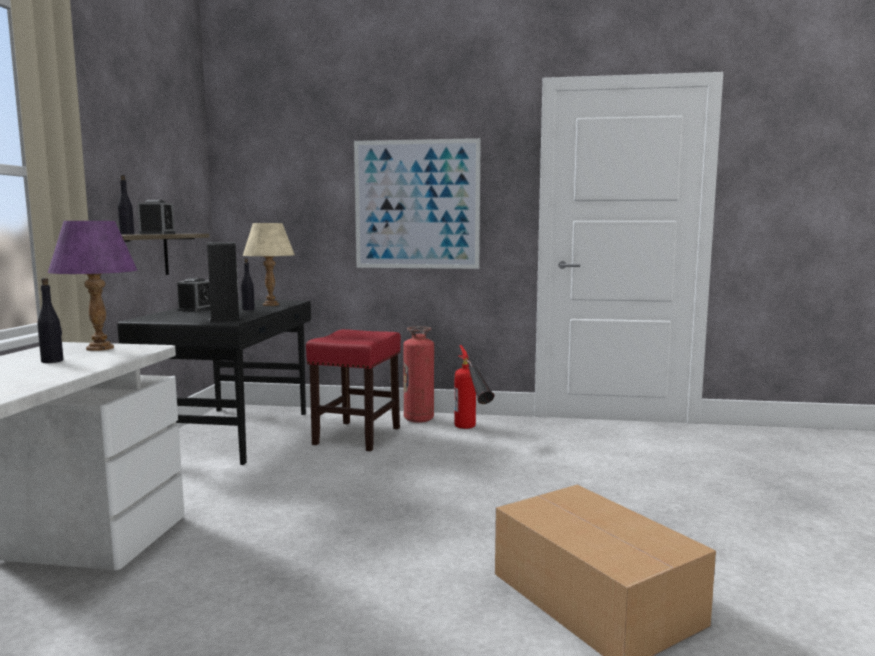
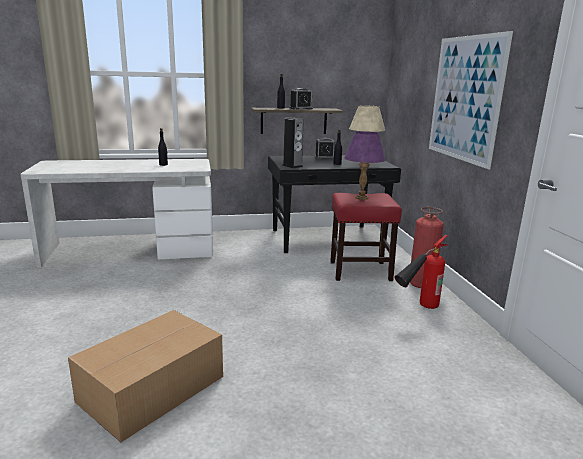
camera: 70 degrees right, 10 degrees up
(100, 348) = (194, 164): purple table lamp -> purple table lamp (361, 198)

